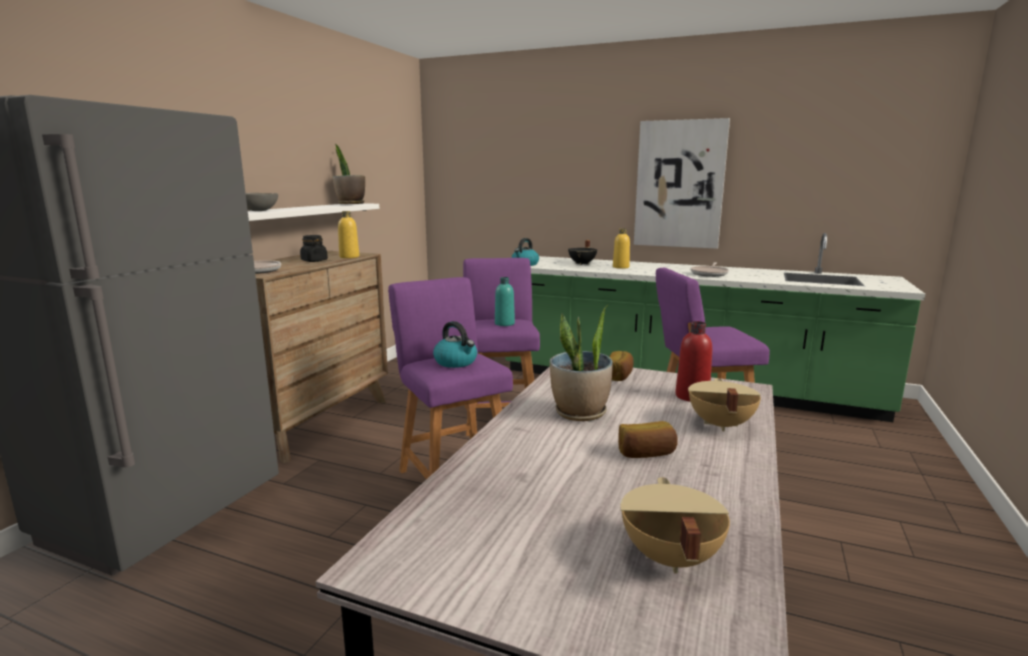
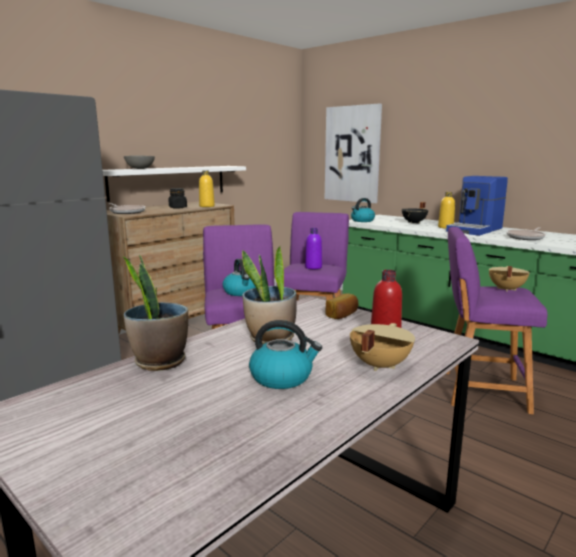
camera: 20 degrees right, 0 degrees up
(350, 204) = (223, 166): potted plant -> potted plant (159, 361)
(504, 323) = (313, 267): turquoise bottle -> purple bottle
(646, 454) = (282, 377): bread -> kettle
(653, 268) = (475, 230): none -> coffee machine
(668, 557) = (193, 456): beige cooking pot -> beige cooking pot (505, 289)
(679, 184) = (513, 152): picture -> picture (352, 154)

